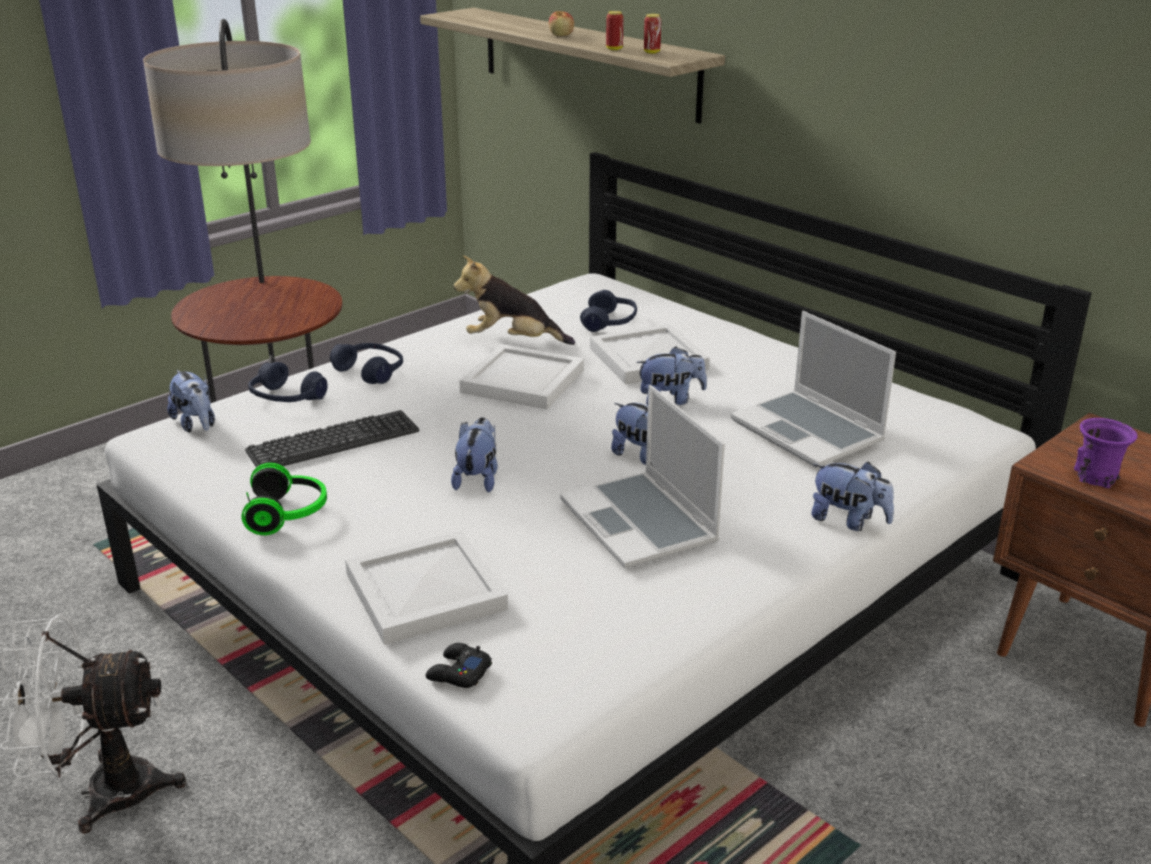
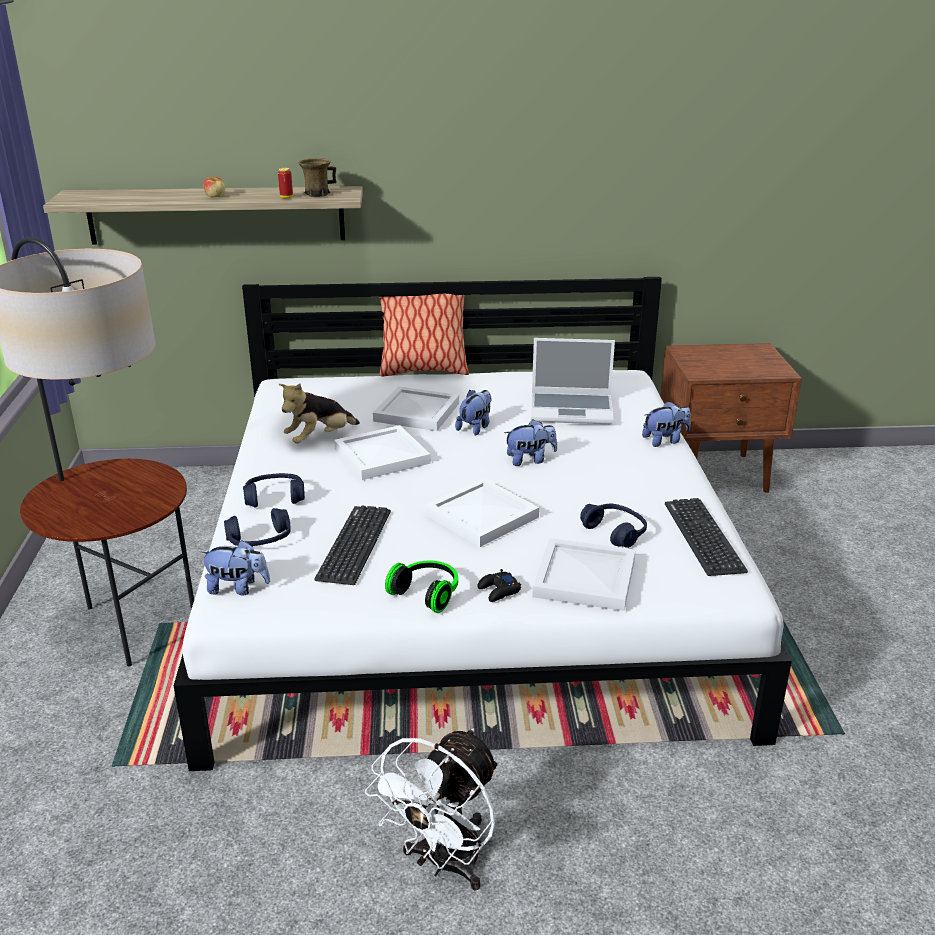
camera: 50 degrees left, 0 degrees up
(458, 673) = (676, 598): black game controller -> black game controller (499, 591)
(478, 479) = (479, 516): plush toy -> white tray
(609, 323) = (350, 402): blue headphones -> blue headphones (615, 532)
(633, 640) = (703, 537): none -> keyboard
(641, 523) = (597, 489): laptop -> none
(651, 52) = (317, 194): can -> brown mug
(749, 323) = (423, 371): none -> pillow
(1097, 478) = (722, 371): purple mug -> none

